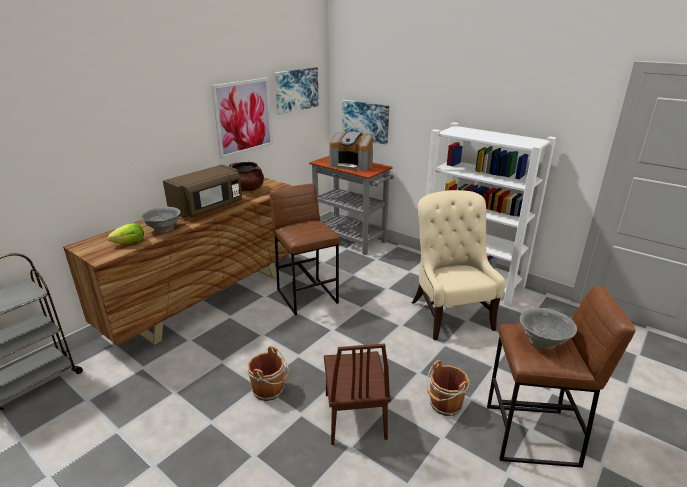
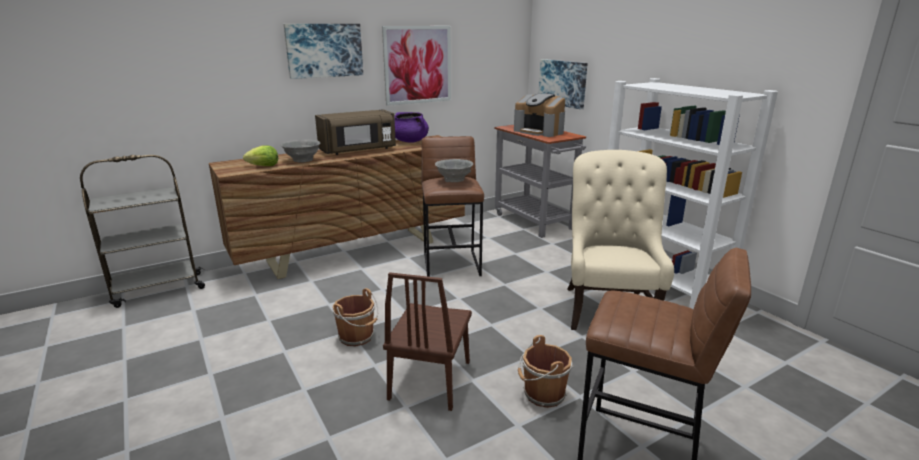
camera: 20 degrees right, 5 degrees down
(247, 189) = (410, 141): brown cooking pot -> purple cooking pot
(296, 90) = (485, 44): picture -> picture (324, 50)
(543, 342) = (643, 311): grey bowl -> grey bowl (454, 180)

